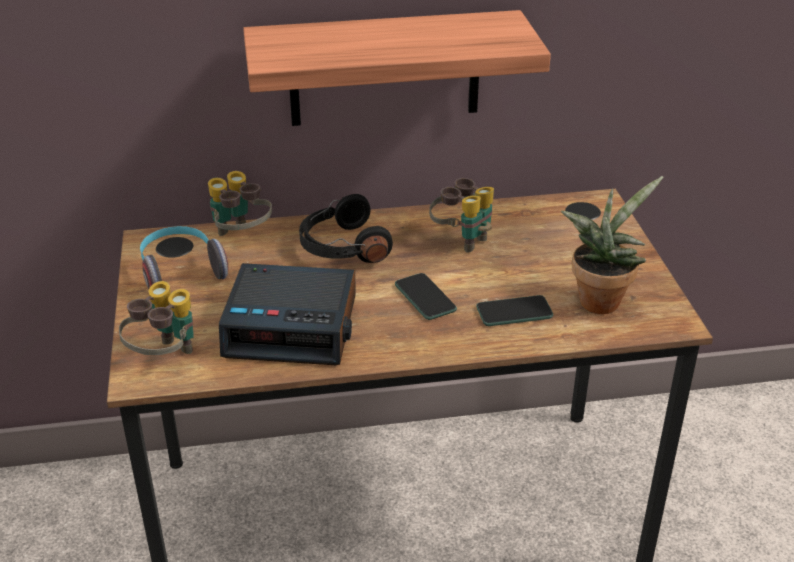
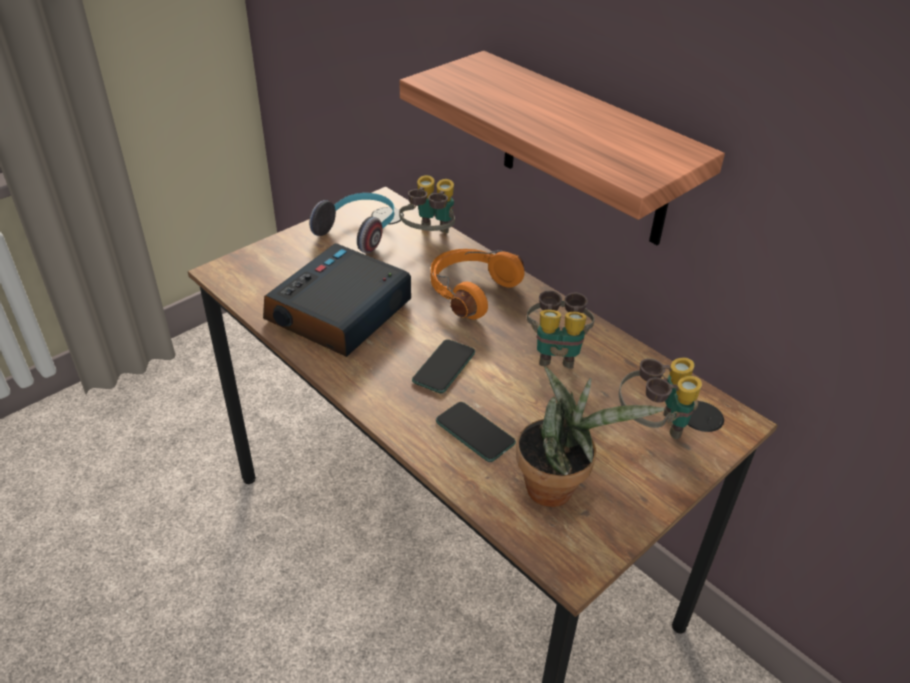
camera: 55 degrees right, 5 degrees up
(165, 357) = (253, 271): binoculars -> binoculars (652, 426)
(293, 326) = (339, 313): alarm clock -> alarm clock turned 60 degrees clockwise
(342, 247) = (470, 291): black headphones -> orange headphones

